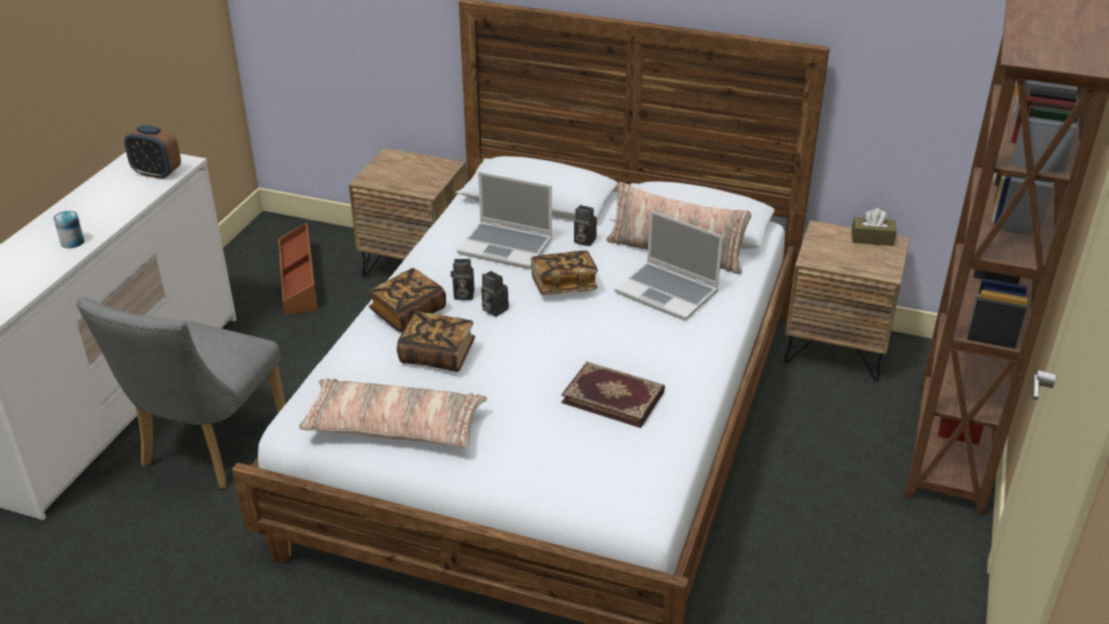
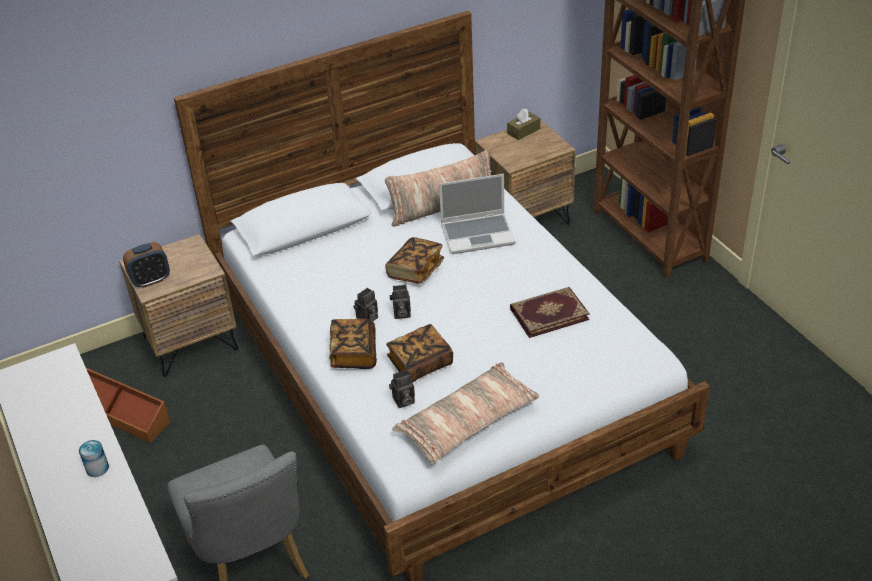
camera: 45 degrees left, 5 degrees up
(157, 173) = (57, 378): alarm clock -> alarm clock (150, 280)
(507, 246) = (339, 270): laptop -> none
(583, 241) = (378, 235): camera -> camera (403, 401)

